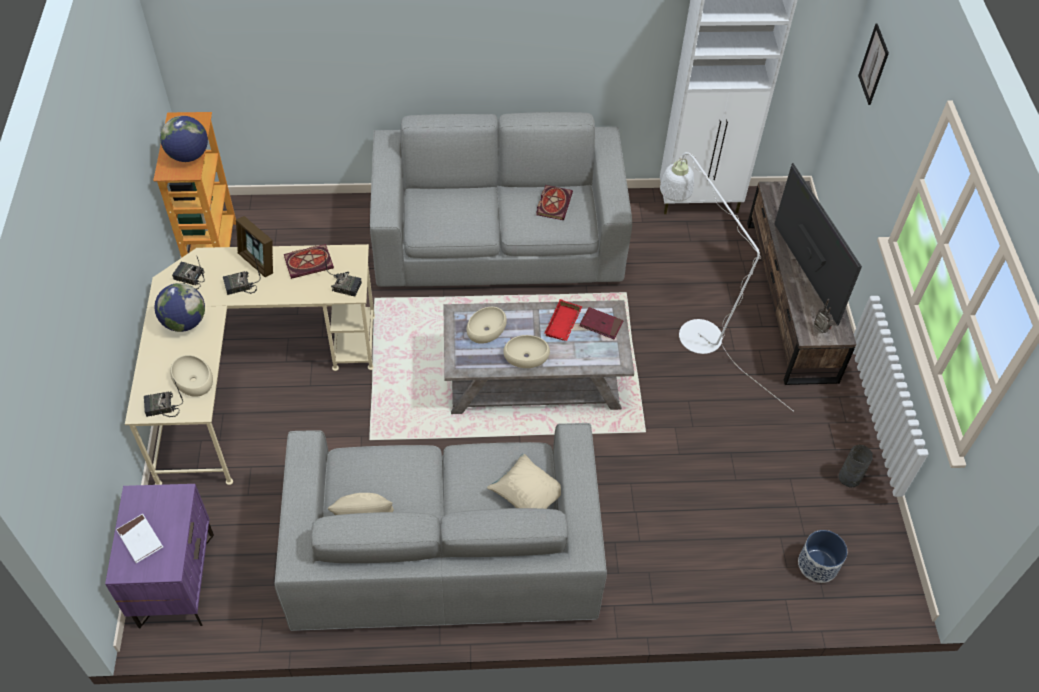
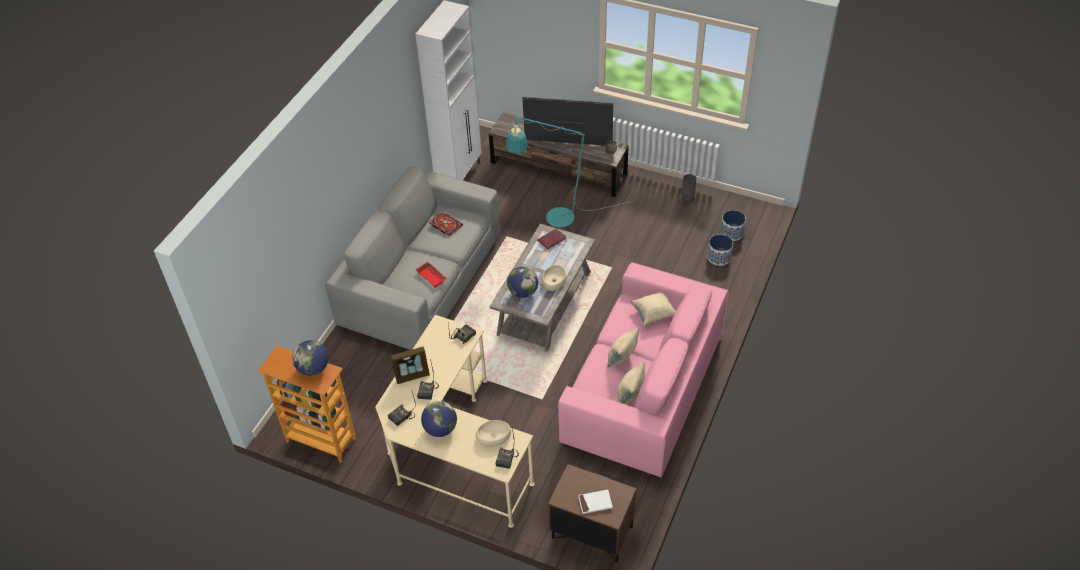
camera: 60 degrees left, 5 degrees down
(175, 579) = (591, 533): purple nightstand -> brown nightstand
(309, 262) = (430, 348): book -> none
(424, 485) = (622, 357): none -> beige pillow
(443, 553) = (643, 388): grey sofa -> pink sofa
(486, 329) = (523, 292): beige bowl -> globe
(564, 324) = (541, 256): red tray -> red tray (432, 276)
(691, 329) = (552, 219): white floor lamp -> turquoise floor lamp
(754, 564) = (719, 257): none -> planter
(873, 64) = (506, 23): picture -> none

